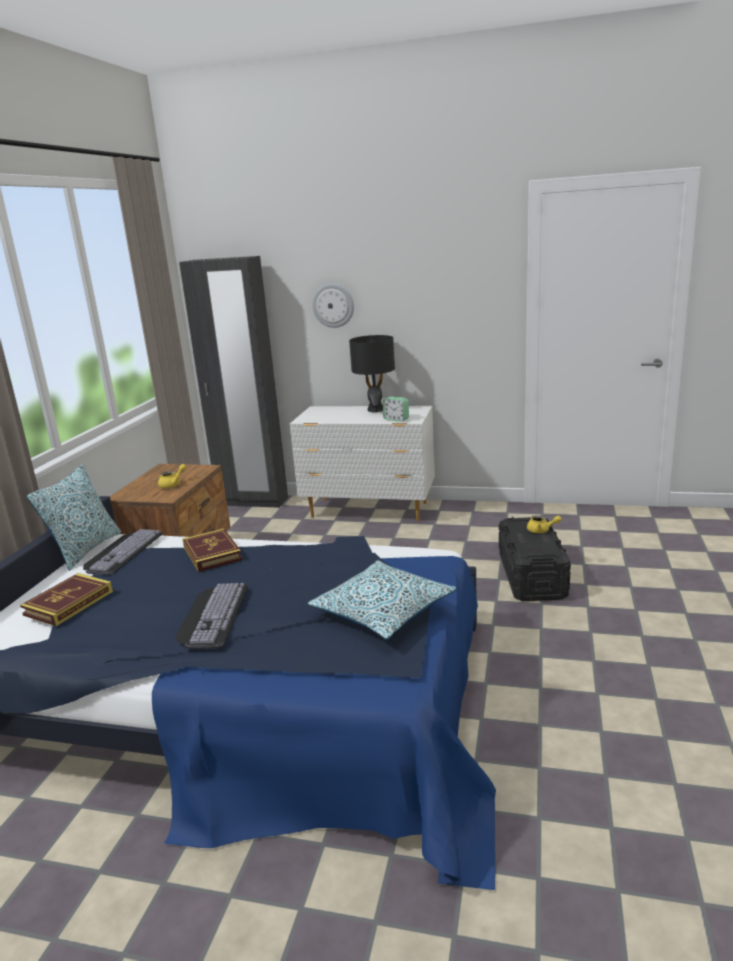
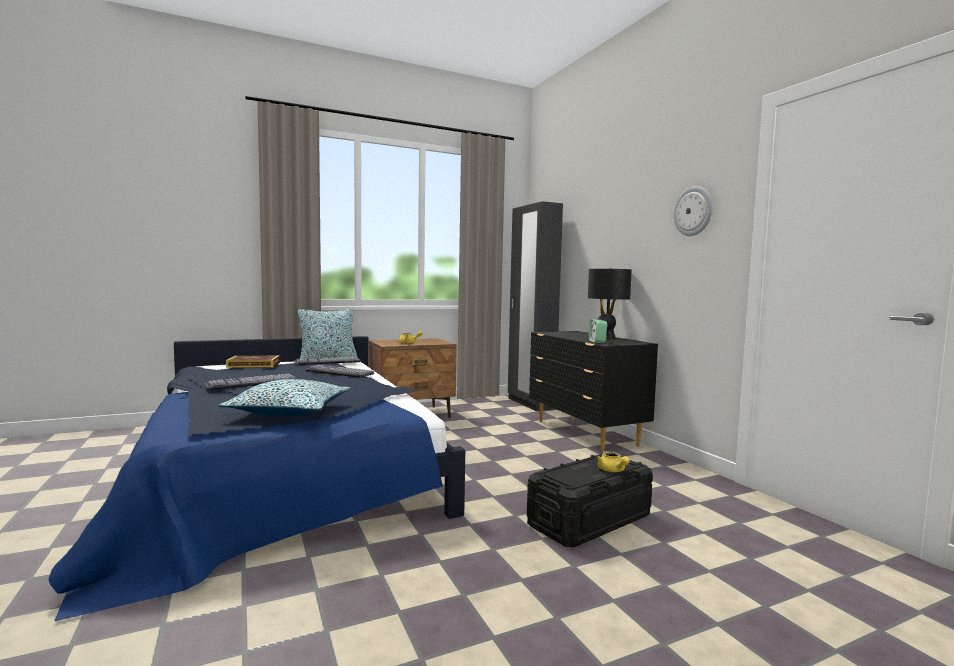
camera: 50 degrees right, 15 degrees down
(212, 553) = (342, 371): book -> keyboard
(333, 305) = (601, 242): wall clock -> wall clock (693, 211)
(370, 510) = (585, 433): white dresser -> black dresser

